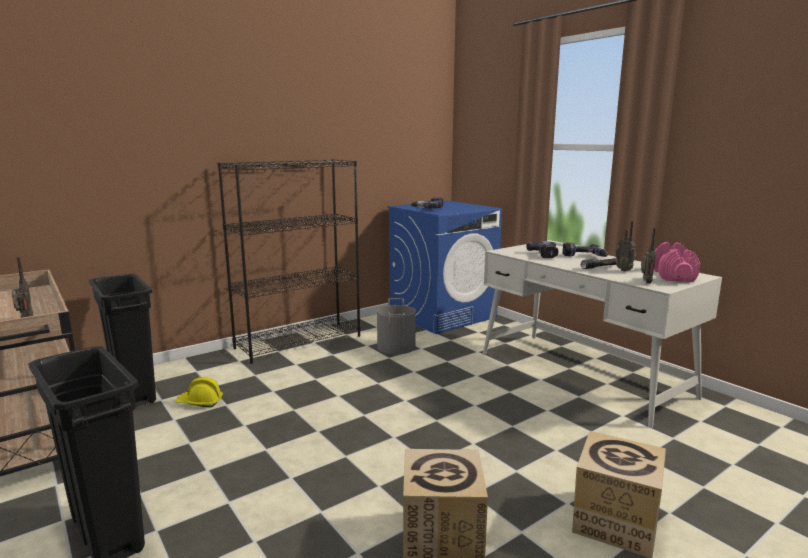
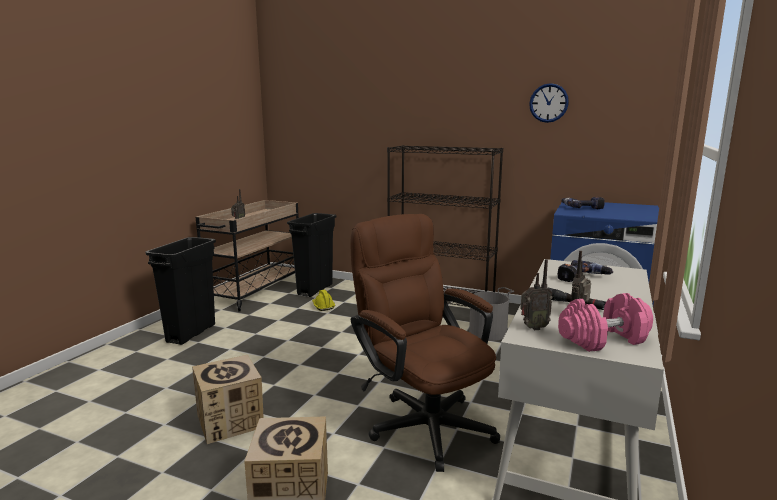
camera: 60 degrees right, 0 degrees up
(366, 112) = (548, 103): none -> wall clock
(526, 420) = (423, 421): none -> brown office chair
(584, 257) = (607, 293): power drill -> none

